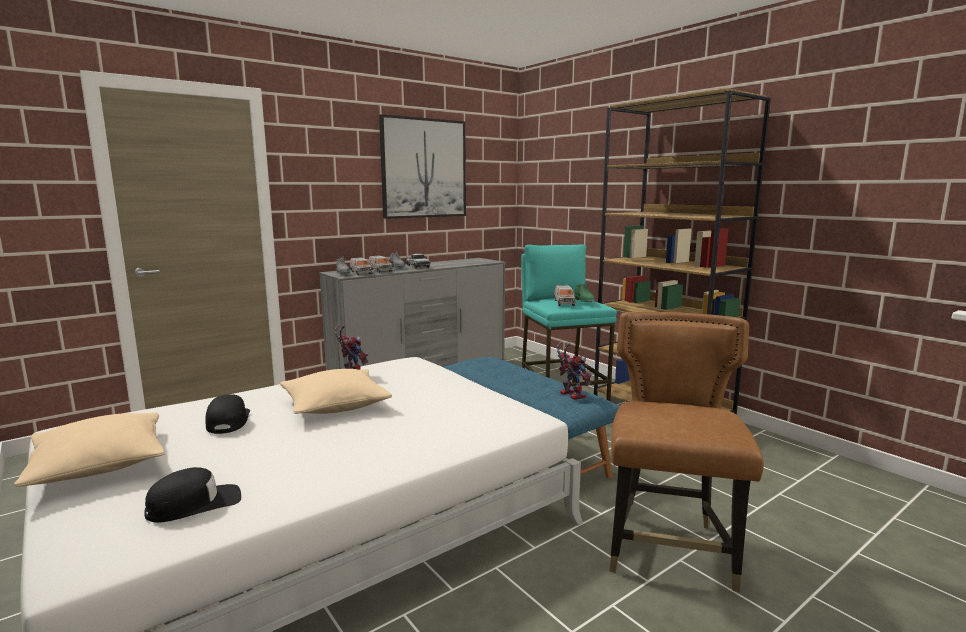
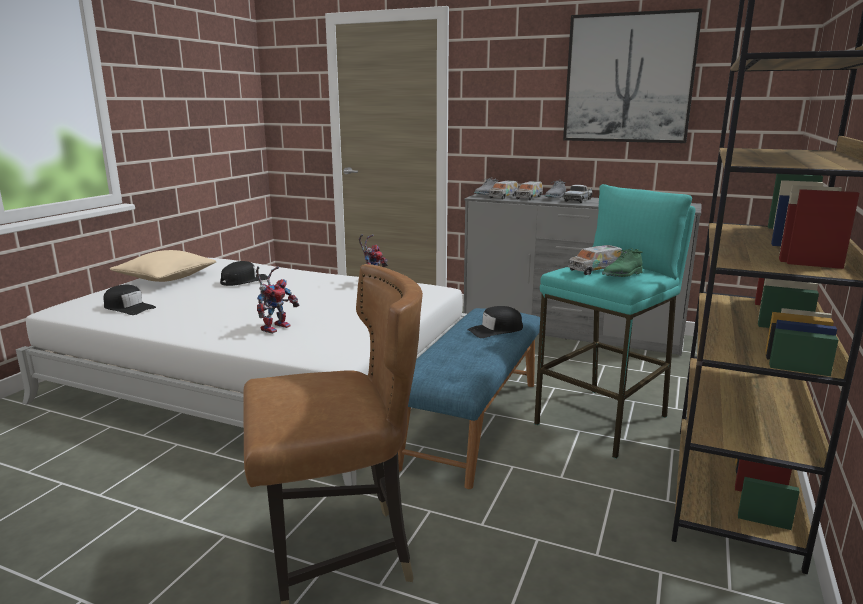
camera: 60 degrees right, 5 degrees up
(335, 405) = (300, 295): beige pillow -> none
(510, 370) = (496, 330): none -> black cap
(569, 395) = (456, 368): toy robot -> toy robot (276, 327)

